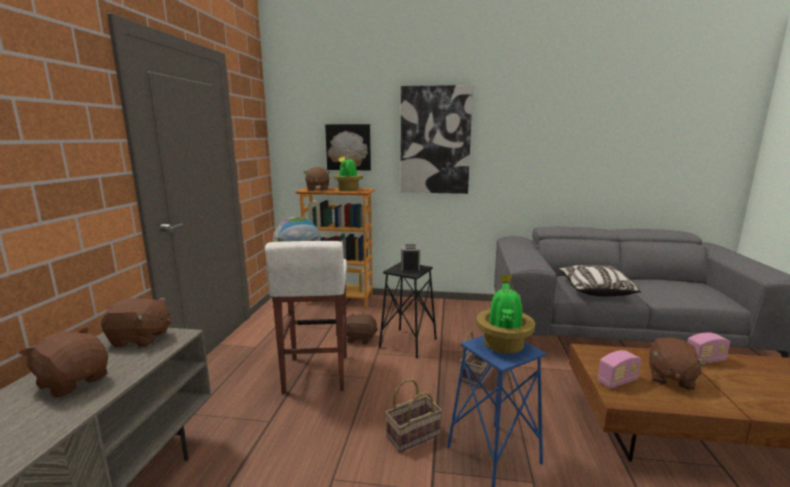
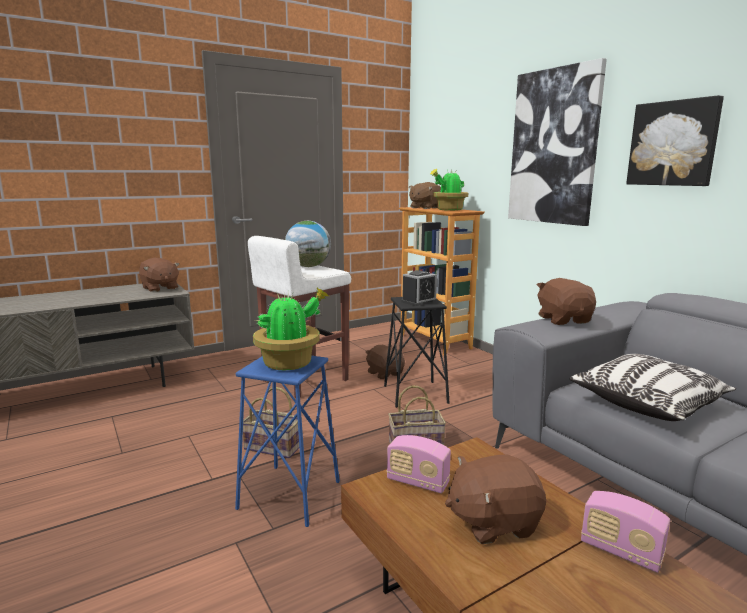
camera: 50 degrees right, 0 degrees up
(74, 381) = (99, 294): brown plush toy -> brown plush toy (564, 320)
(348, 147) = (467, 159): picture -> picture (673, 143)

